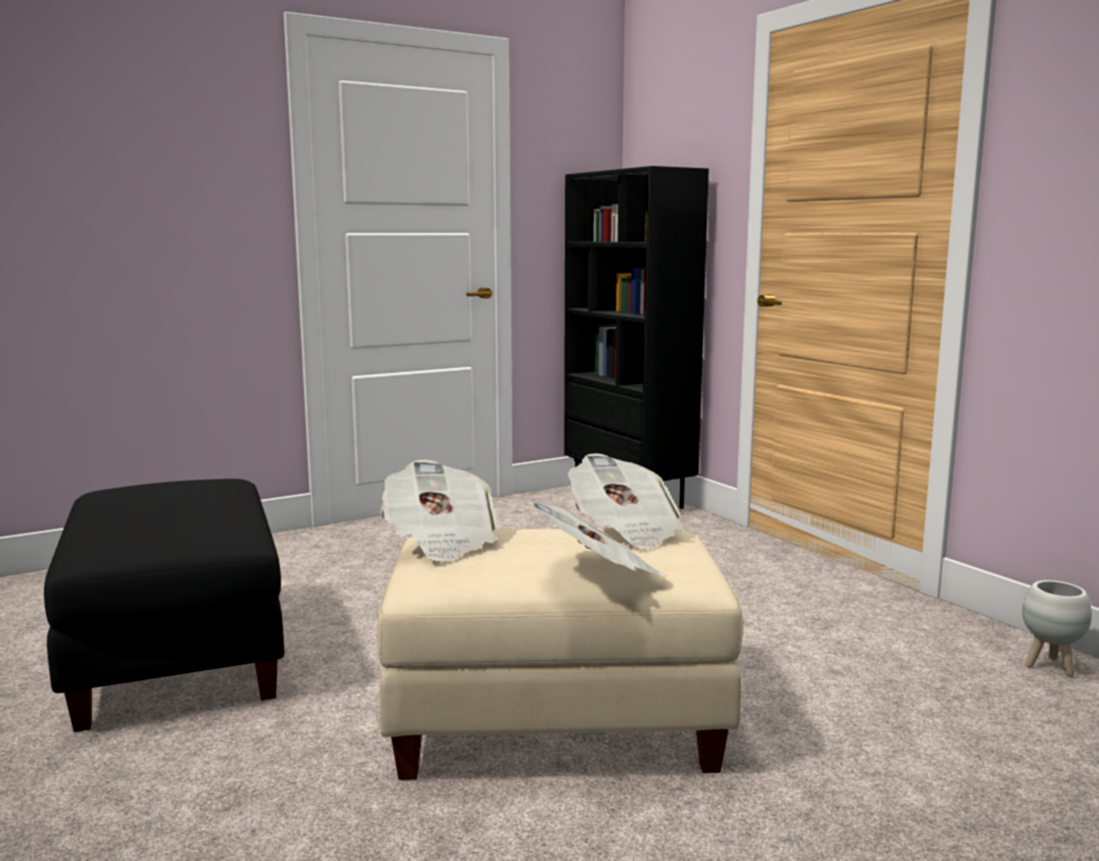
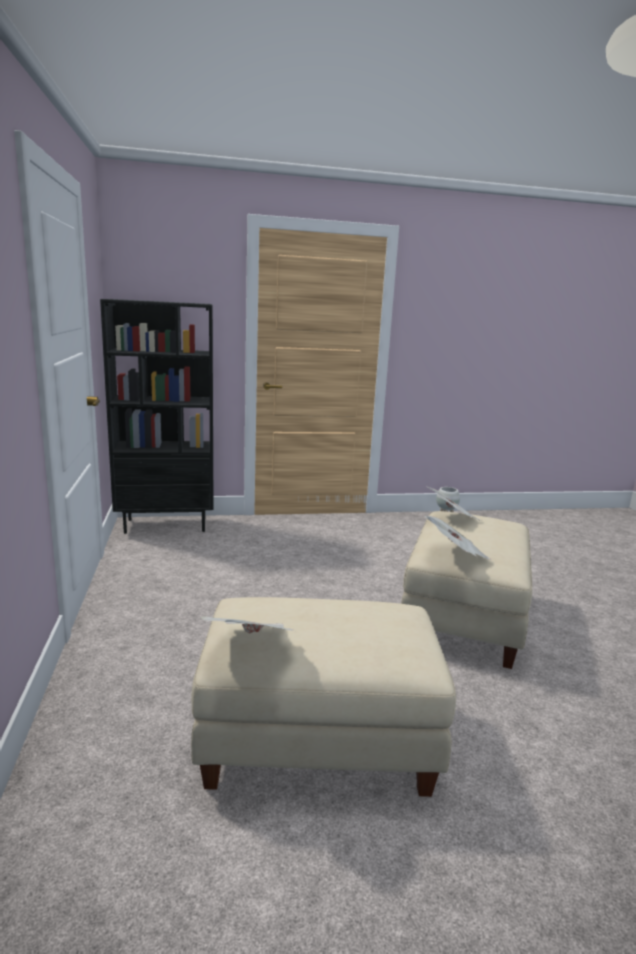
camera: 70 degrees left, 5 degrees up
(180, 656) = (319, 737): black ottoman -> beige ottoman
(597, 573) = (511, 534): newspaper -> newspaper (252, 646)

